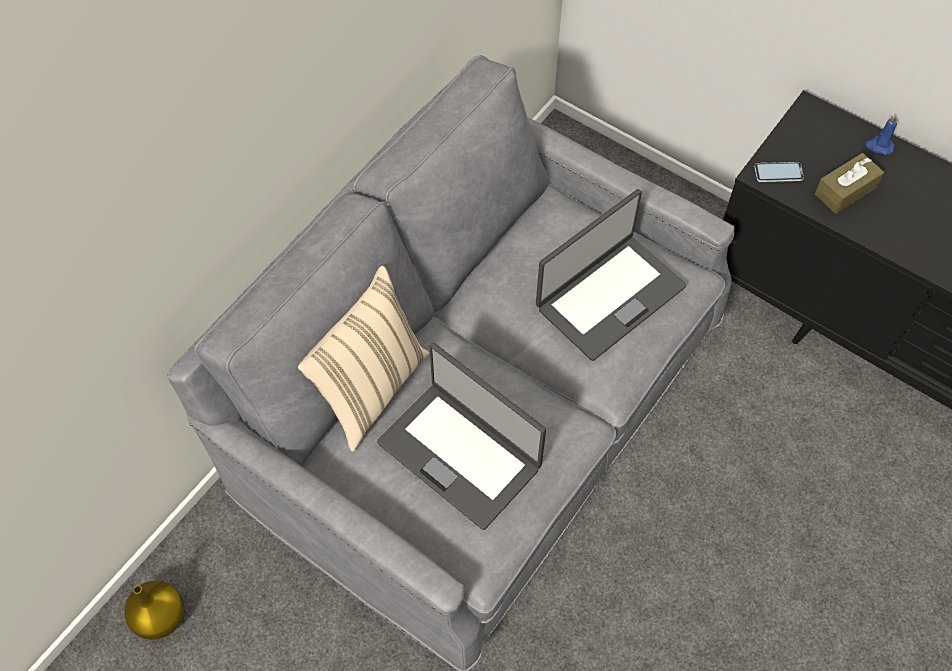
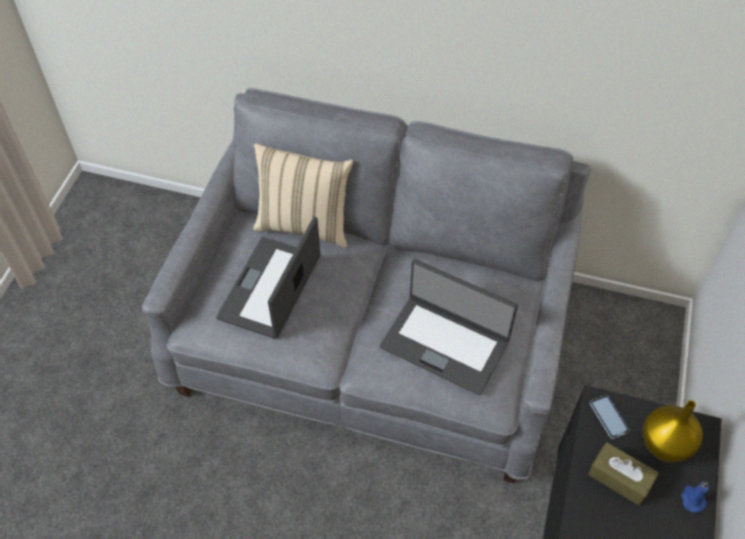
camera: 70 degrees right, 5 degrees down
(160, 619) = (165, 219): yellow vase -> yellow vase (663, 444)

